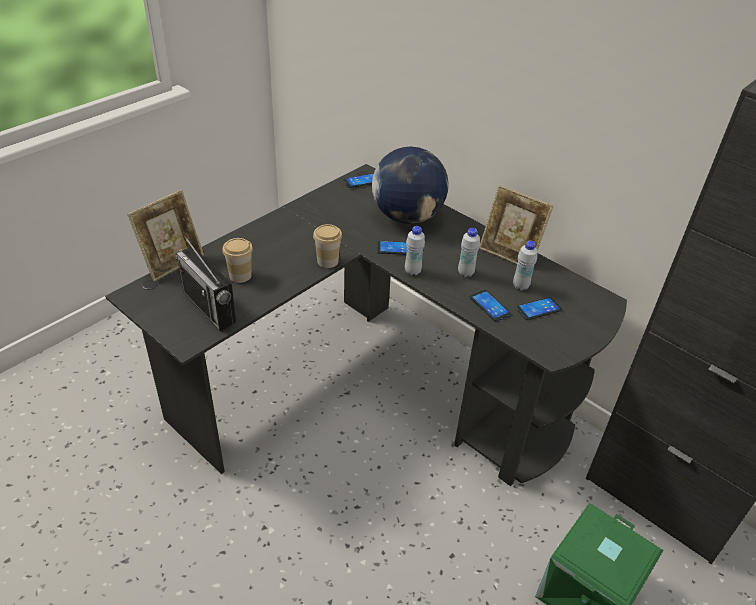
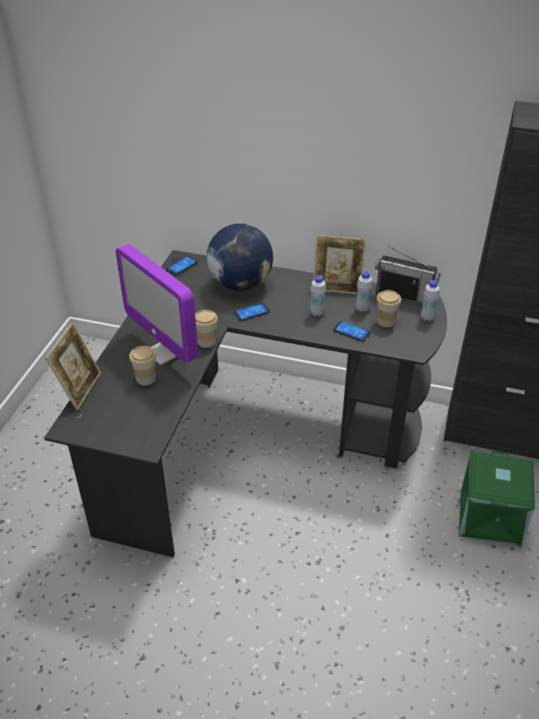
camera: 25 degrees left, 0 degrees up
(209, 307) = (142, 413): radio -> radio (404, 296)
(279, 256) = (165, 352): none -> monitor
(412, 271) = (277, 326): white bottle -> white bottle (427, 318)
(538, 309) = (386, 321): phone -> cup

